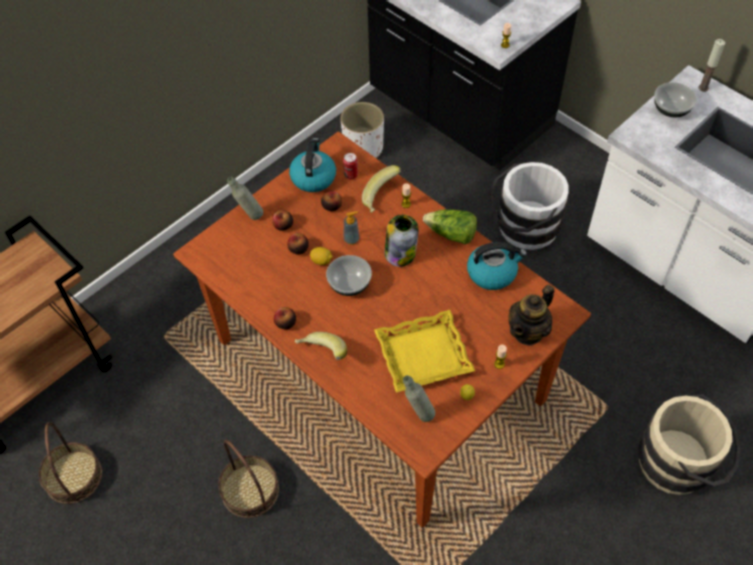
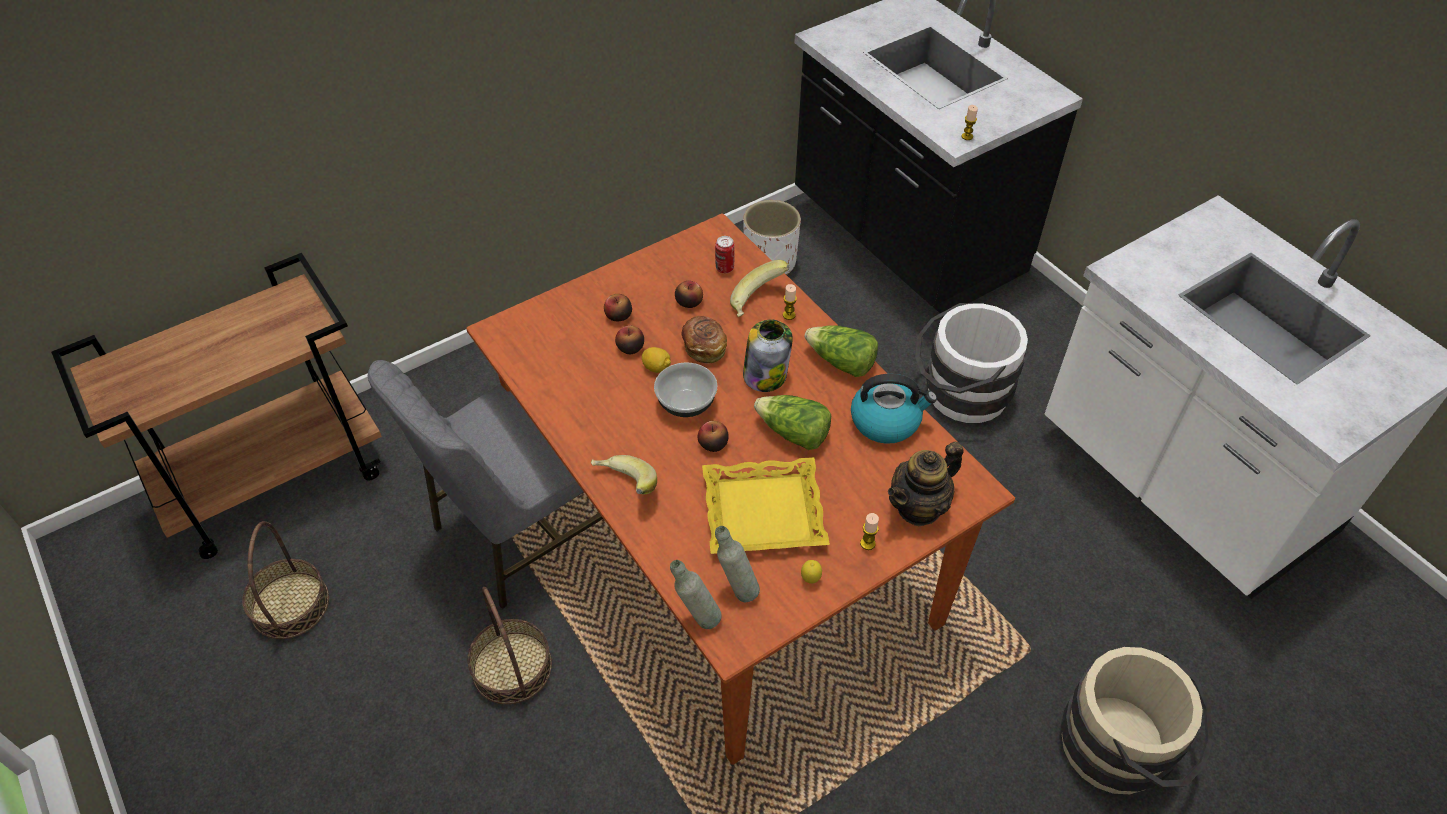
camera: 10 degrees right, 5 degrees down
(232, 387) = (525, 528): none -> grey chair
(249, 216) = (578, 297): grey bottle -> grey bottle (697, 618)
(285, 323) = (587, 438): apple -> apple (713, 444)
(313, 177) = (674, 263): kettle -> none
(351, 239) = (704, 347): soap dispenser -> bread
(430, 293) = (793, 433): none -> lettuce
(671, 109) = (1183, 247): bowl -> none
(703, 88) = (1234, 226): candle -> none

